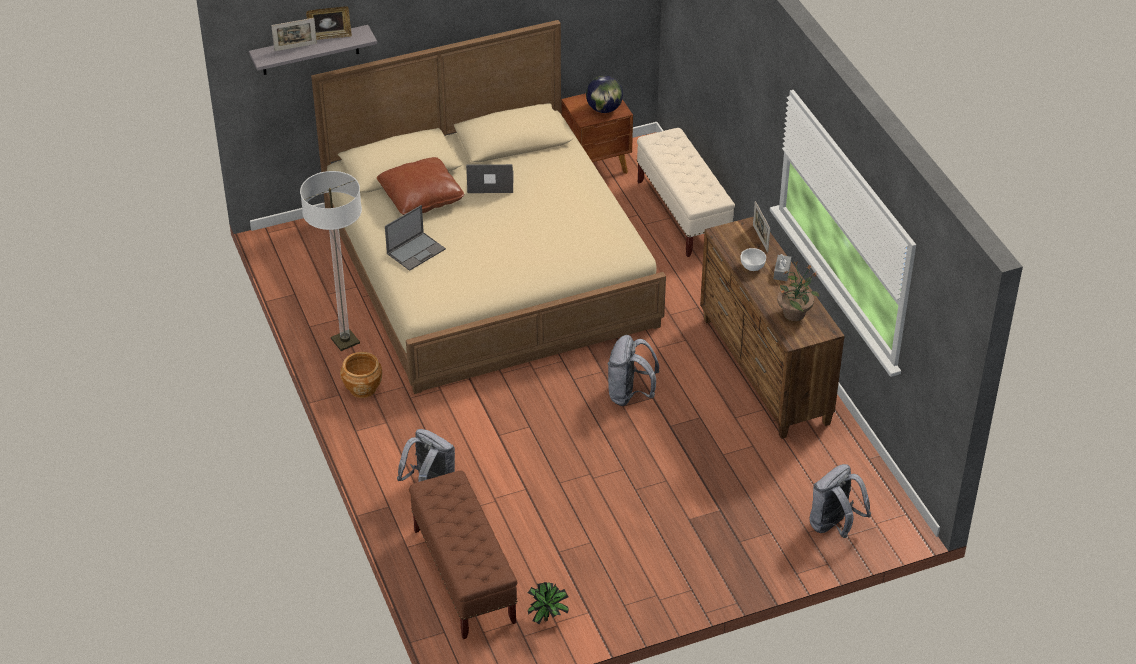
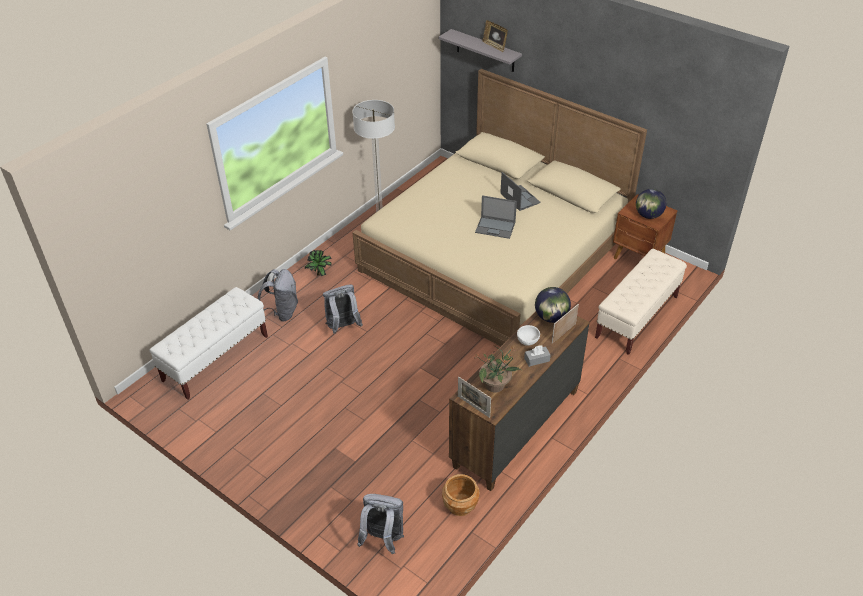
camera: 60 degrees right, 0 degrees up
(295, 47) = (471, 40): picture frame -> picture frame (473, 406)
(362, 388) = (346, 249): brown planter -> brown planter (460, 505)
(416, 251) = (427, 196): laptop -> laptop (495, 227)
(421, 197) = (477, 178): brown pillow -> none
(464, 576) = (216, 358): brown bench -> white bench
(547, 617) = (201, 413): potted plant -> potted plant (320, 274)
(630, 395) = (433, 366): grey backpack -> grey backpack (343, 327)
(731, 236) = (551, 317): none -> globe

